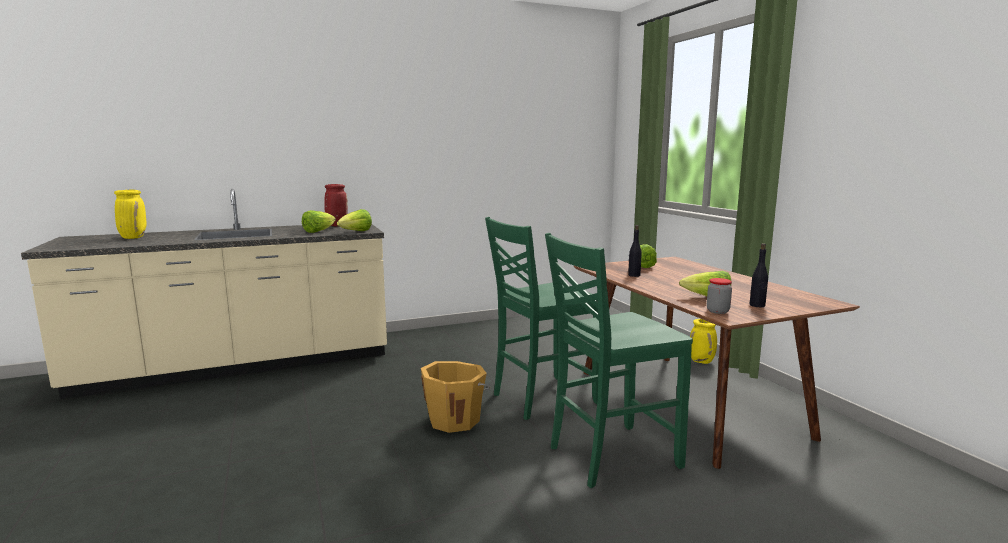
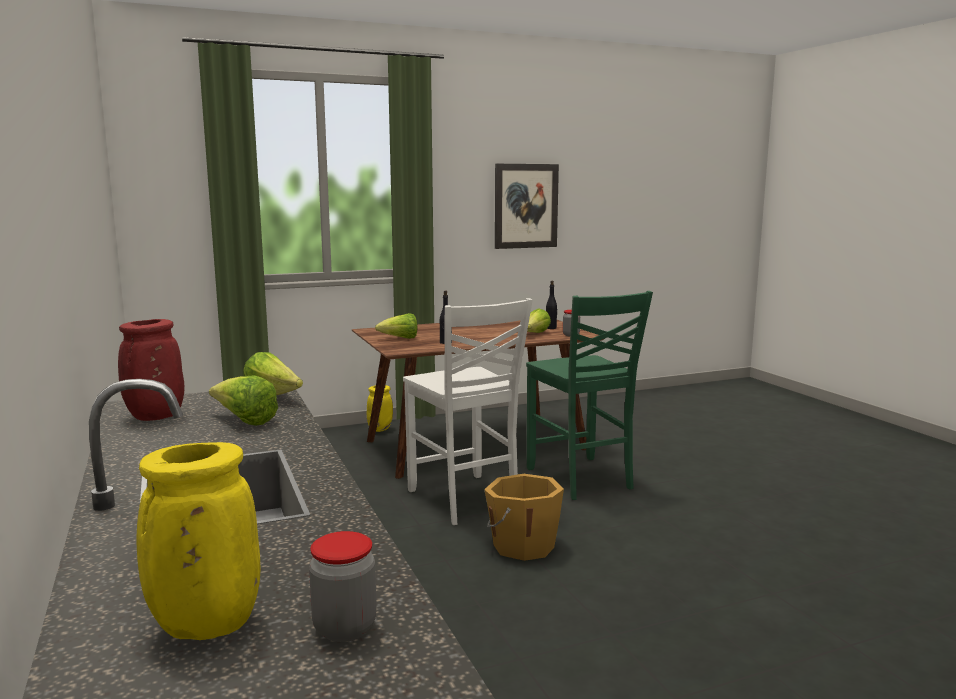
camera: 90 degrees left, 0 degrees up
(108, 244) = (345, 628): none -> jar
(542, 398) = (464, 500): green chair -> white chair
(924, 149) = (526, 206): none -> picture

